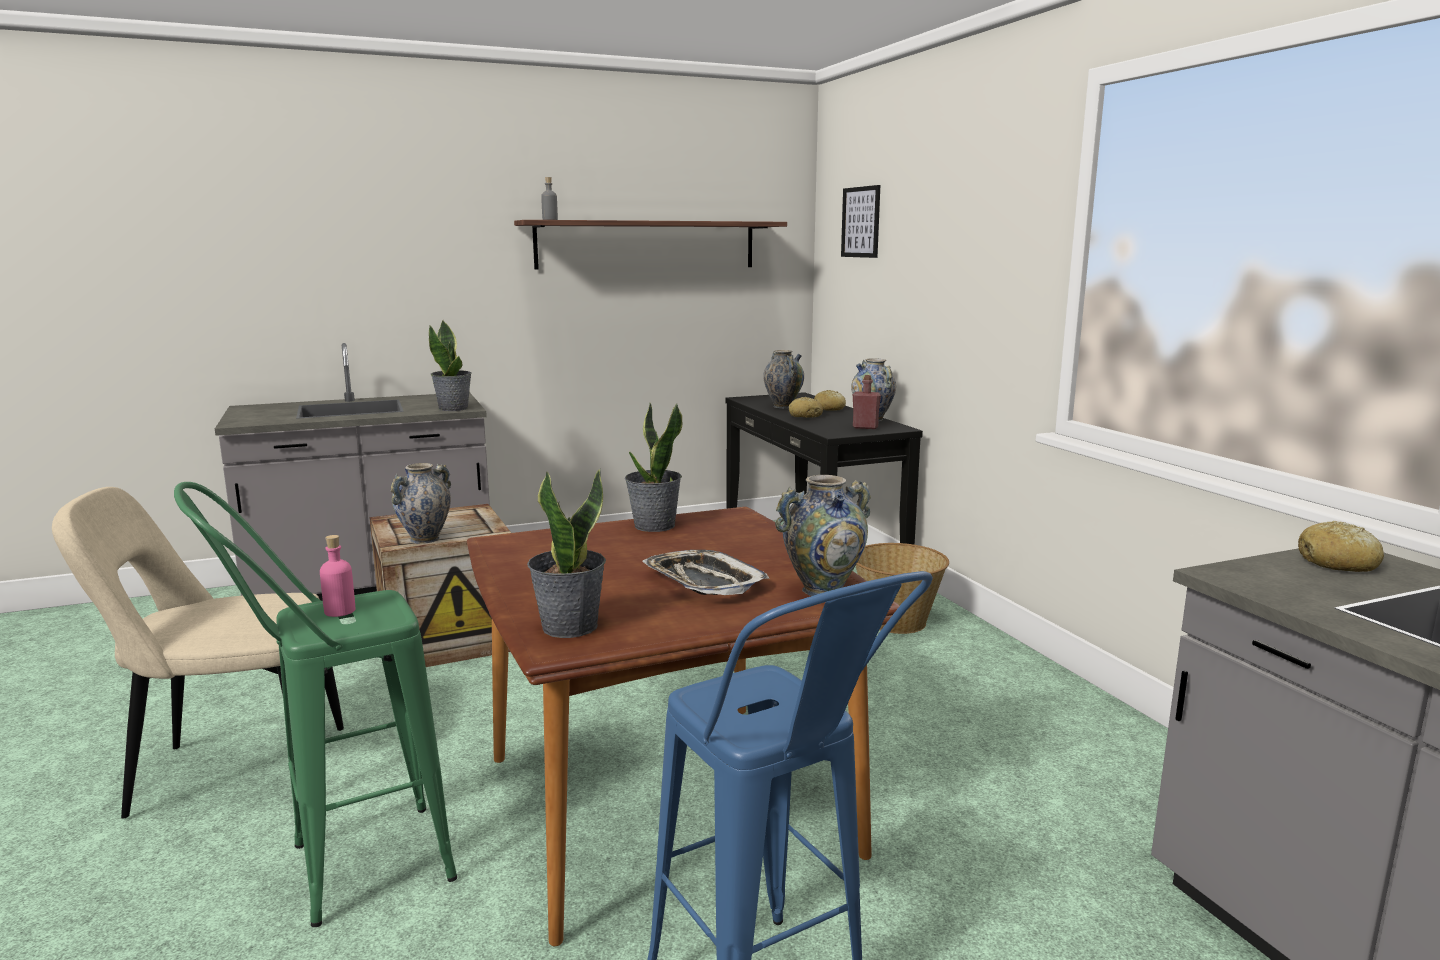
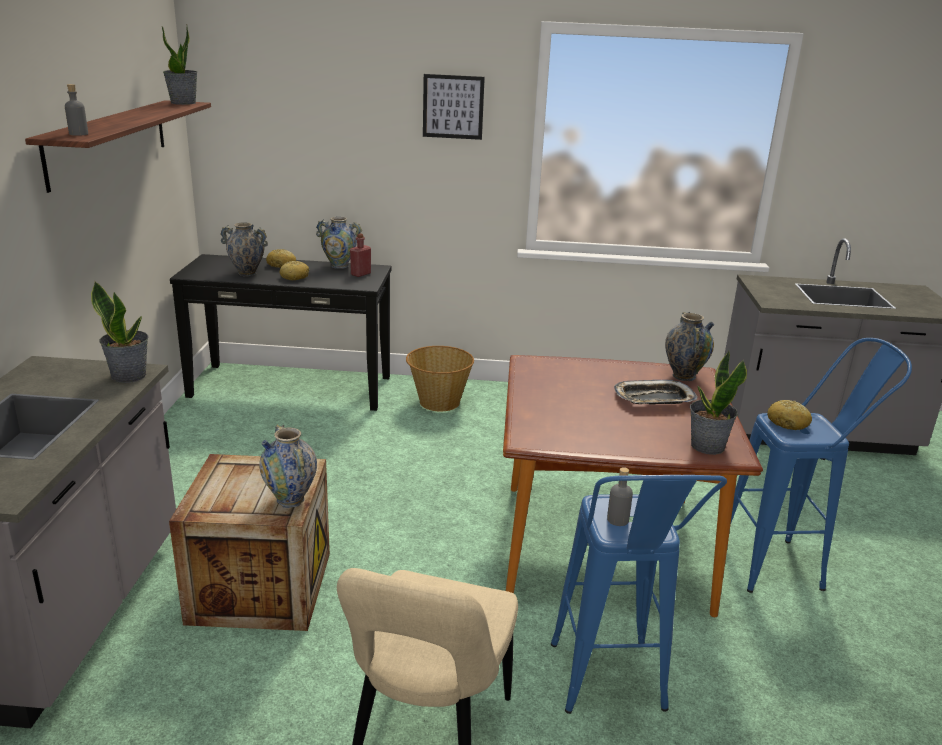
camera: 65 degrees left, 10 degrees up
(340, 611) = (617, 520): pink bottle -> grey bottle
(343, 872) = (611, 692): green stool -> blue stool
(654, 526) = (534, 388): potted plant -> potted plant (183, 103)
(861, 222) = (272, 100): picture -> picture (453, 107)
(1337, 563) = (765, 285): bread -> bread (788, 423)

